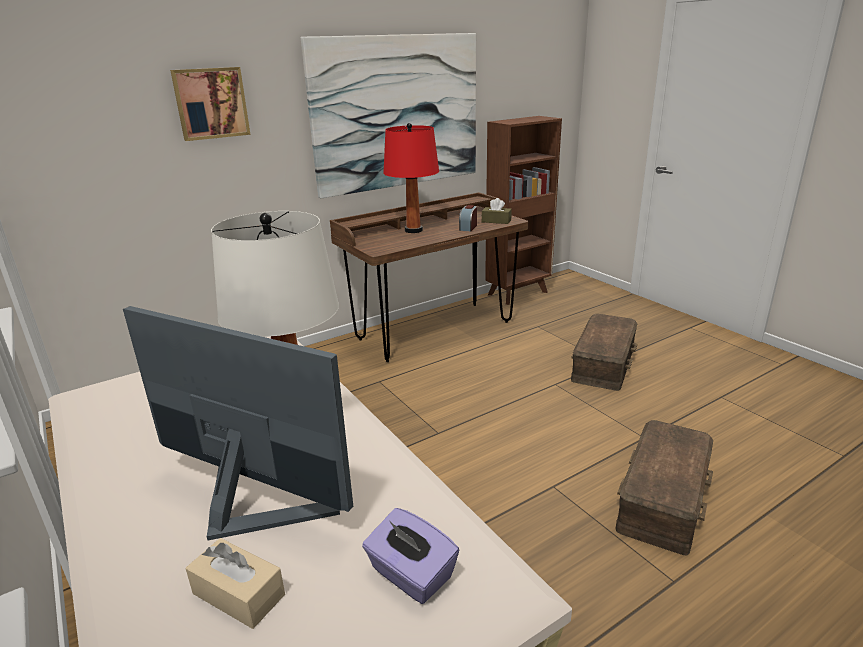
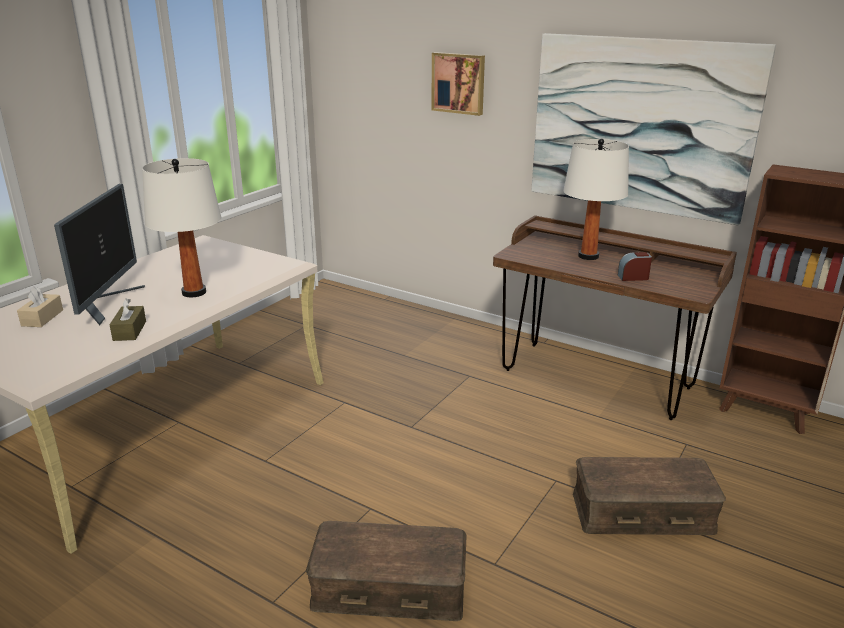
camera: 65 degrees right, 0 degrees up
(410, 575) = (51, 352): purple tissue box -> none
(413, 230) = (588, 256): red table lamp -> white table lamp
(496, 221) = (679, 287): brown tissue box -> brown tissue box (129, 331)

